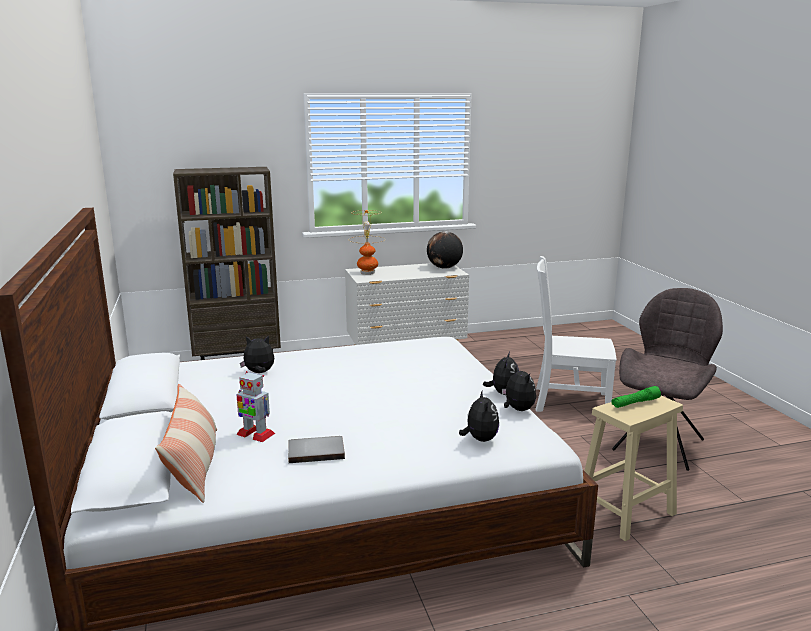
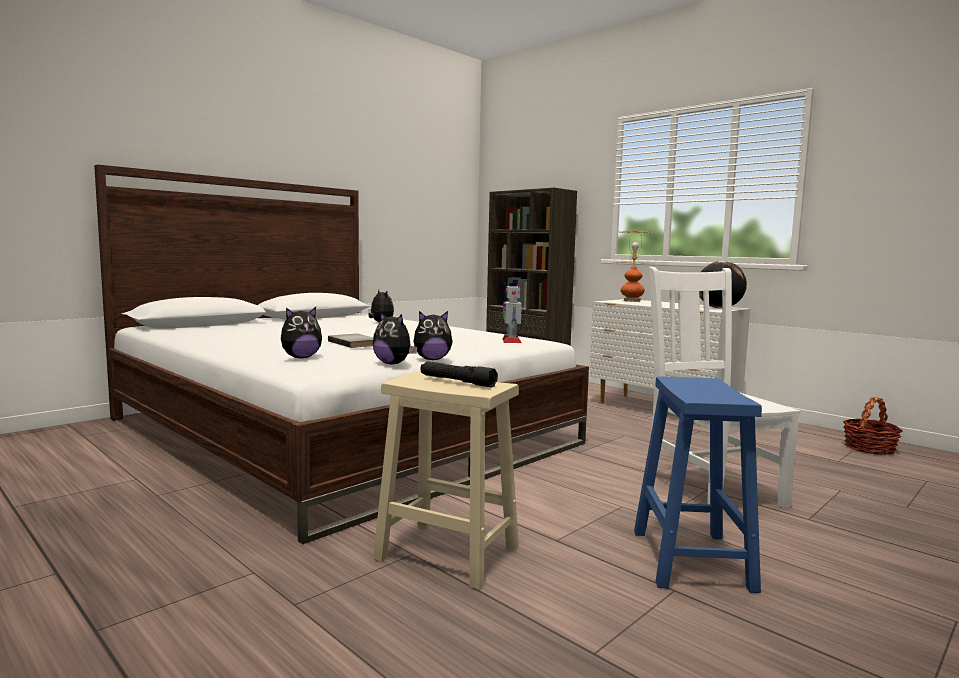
camera: 60 degrees right, 10 degrees down
(194, 464) = (212, 328): pillow -> none
(255, 434) = (268, 330): toy robot -> toy robot (511, 341)
(316, 451) = (247, 338): grey book -> grey book (355, 343)
(517, 409) = (393, 364): plush toy -> plush toy turned 90 degrees clockwise
(534, 338) = (869, 448): none -> basket
(635, 403) = (457, 382): green flashlight -> black flashlight
(659, 443) = (692, 560): grey chair -> blue stool

